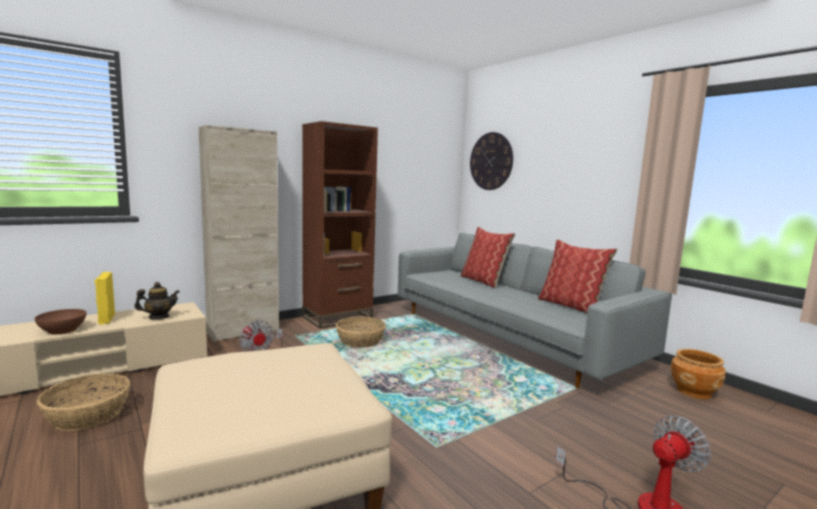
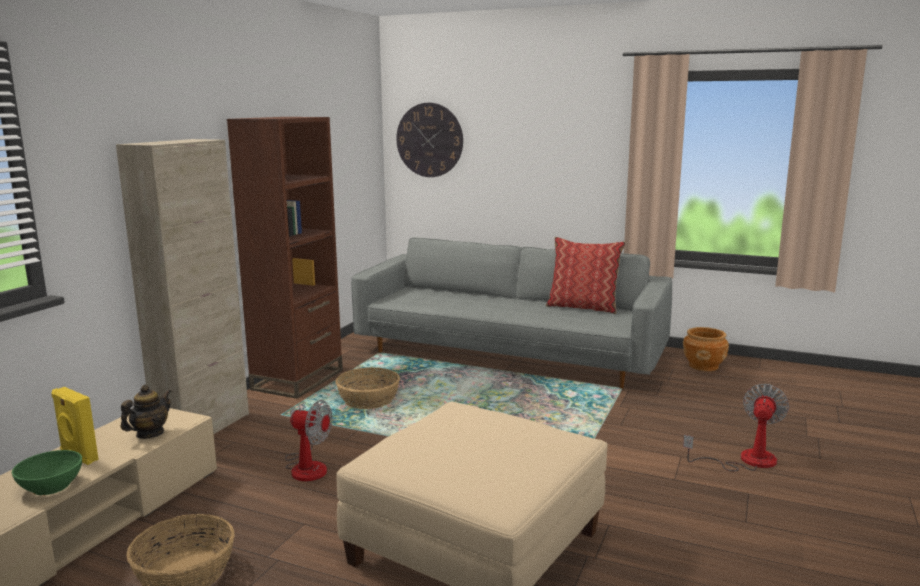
camera: 30 degrees left, 5 degrees up
(62, 330) = (50, 486): brown bowl -> green bowl
(484, 281) = (466, 295): pillow -> none

